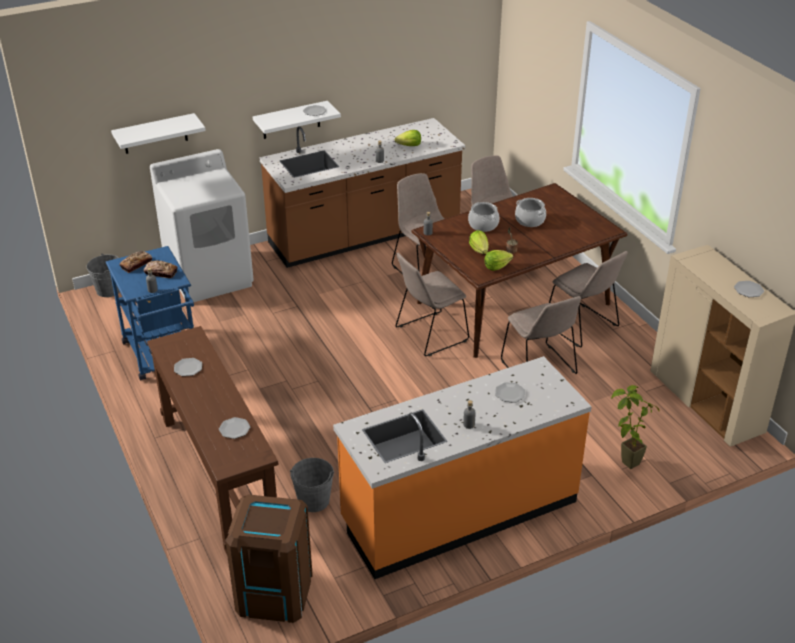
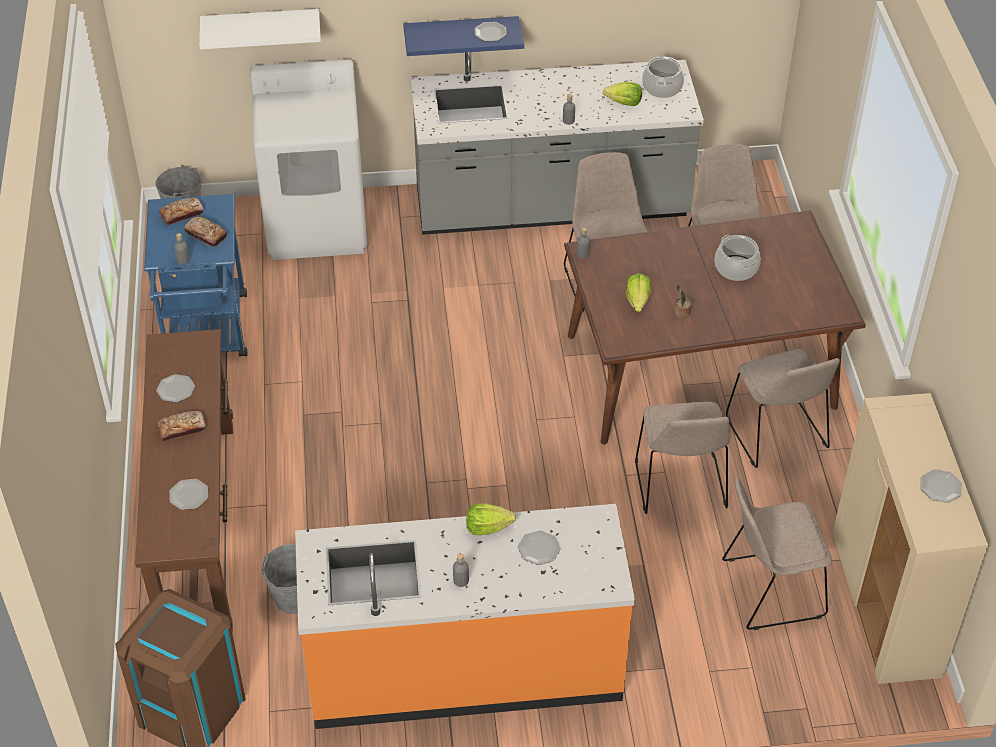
camera: 20 degrees right, 10 degrees up
(206, 390) = (181, 429): none -> bread
(291, 120) = (461, 35): white shelf -> blue shelf
(365, 235) = (551, 207): brown counter -> grey counter
(429, 335) = (559, 391): beige chair -> beige chair (769, 589)
(483, 225) = (666, 260): cooking pot -> cooking pot (662, 87)
(496, 267) = (646, 335): lettuce -> lettuce (487, 527)
(624, 465) = (716, 666): potted plant -> none

